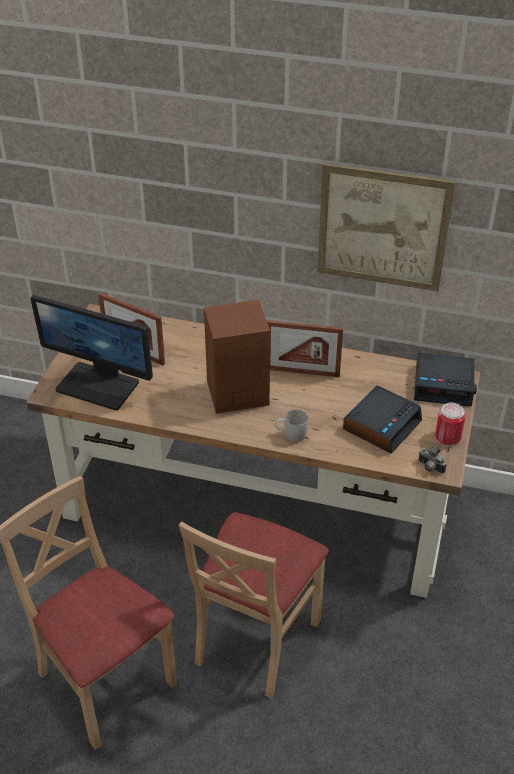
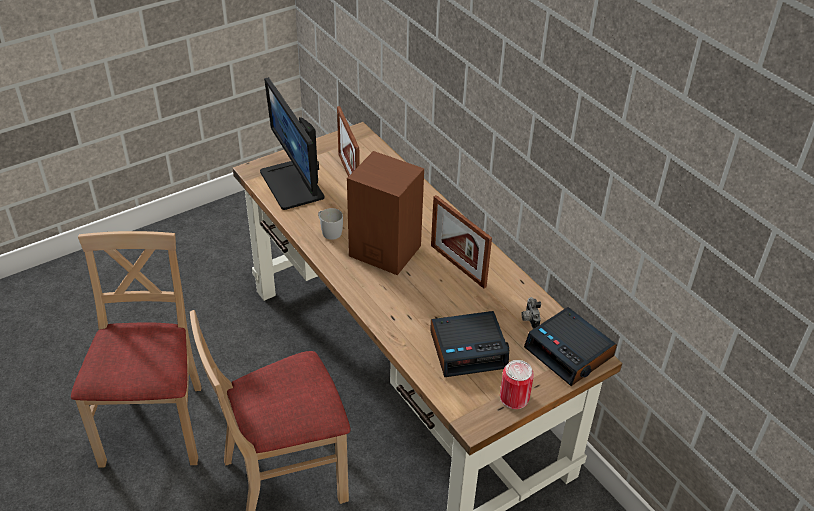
camera: 40 degrees right, 0 degrees up
(291, 434) = (384, 308): white mug -> white mug (329, 231)
(383, 227) = (566, 153): picture -> none
(429, 468) = (463, 412): camera -> camera (529, 319)

